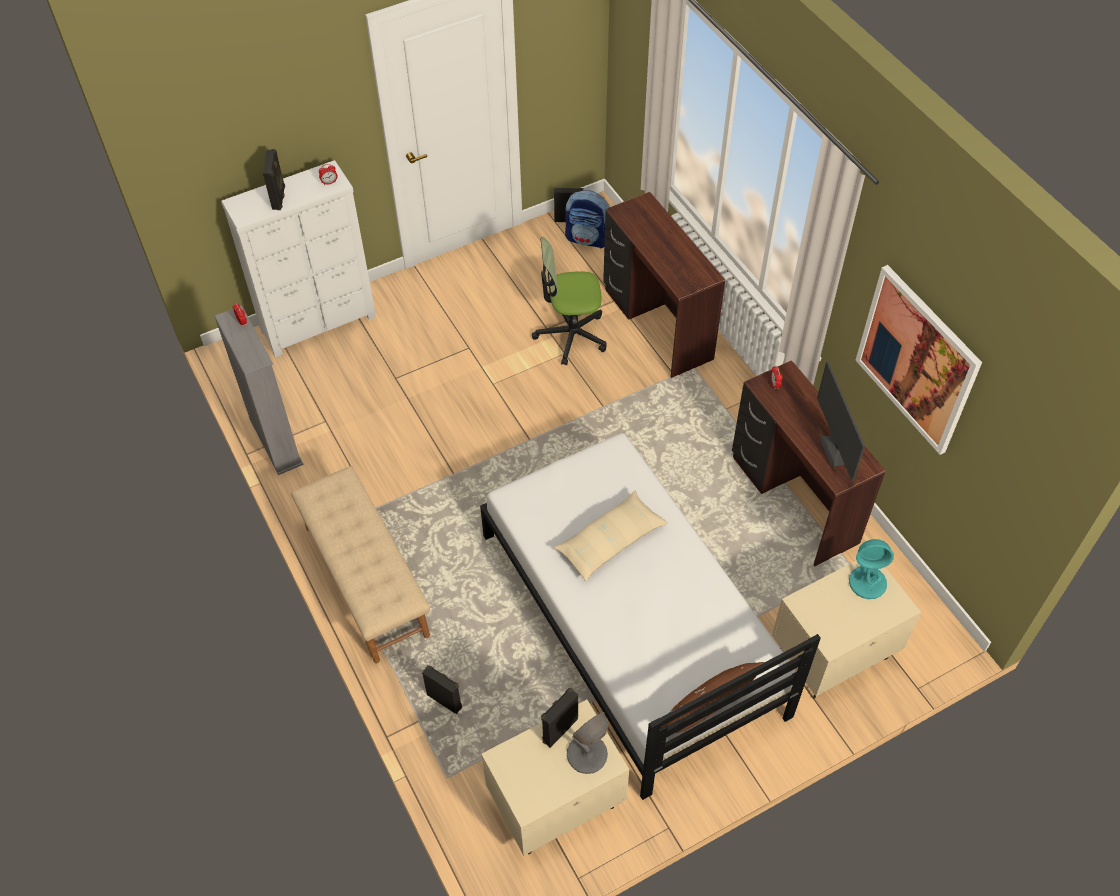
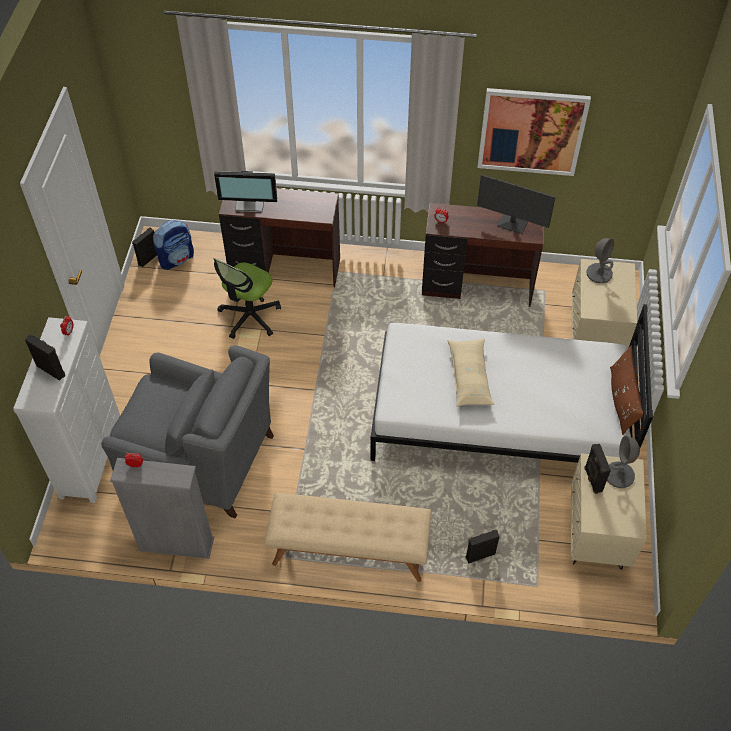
camera: 55 degrees left, 0 degrees up
(377, 400) = (199, 459): none -> grey armchair
(642, 223) = (250, 203): none -> monitor
(867, 582) = (599, 273): turquoise table lamp -> grey table lamp

